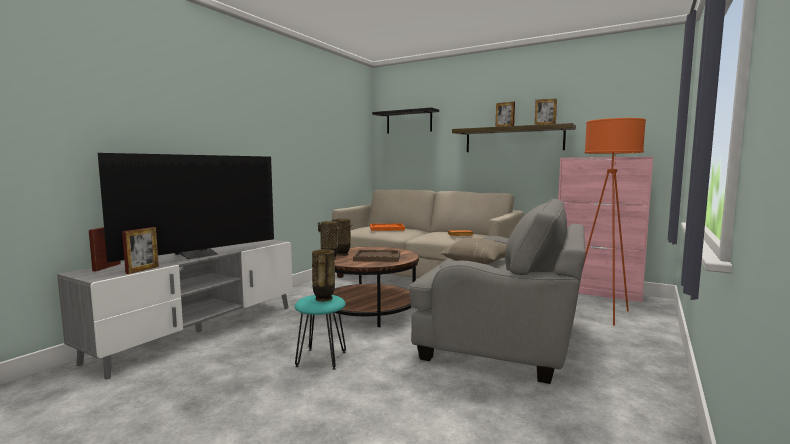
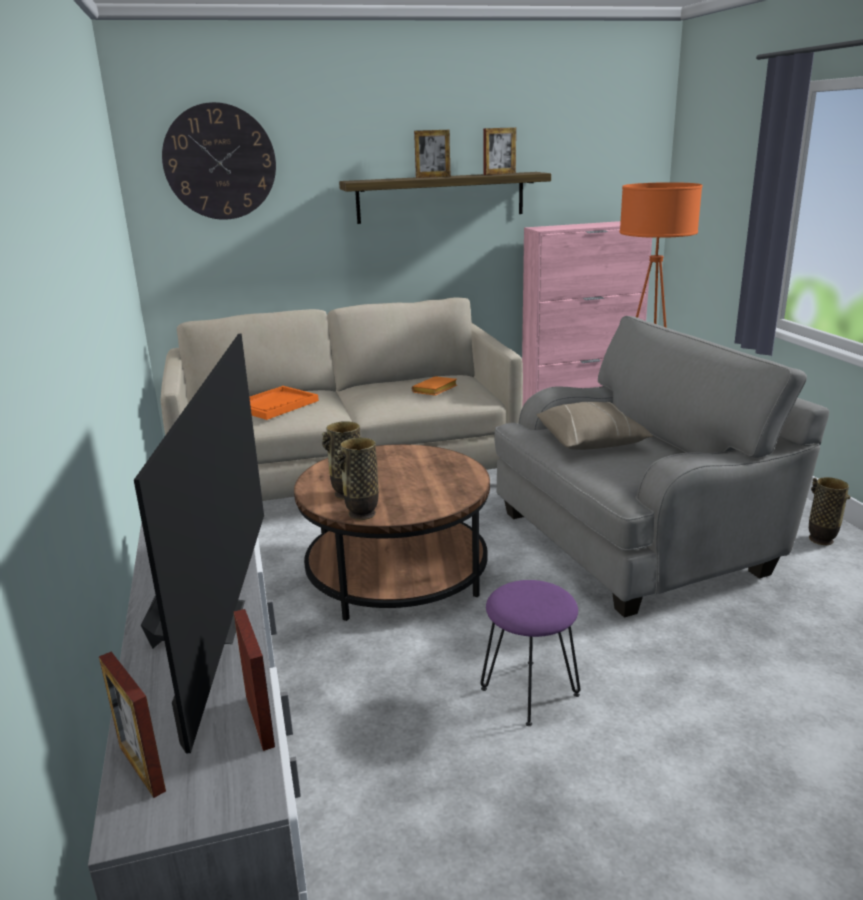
camera: 45 degrees left, 15 degrees up
(321, 358) = (529, 691): turquoise stool -> purple stool
(324, 299) = (537, 595): vase -> vase (821, 540)
(377, 257) = (419, 479): brown tray -> none
(409, 122) = (220, 162): black shelf -> wall clock

